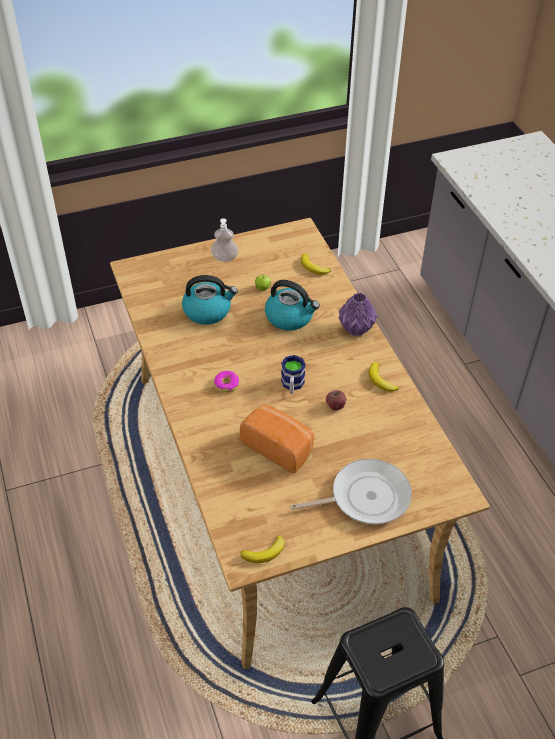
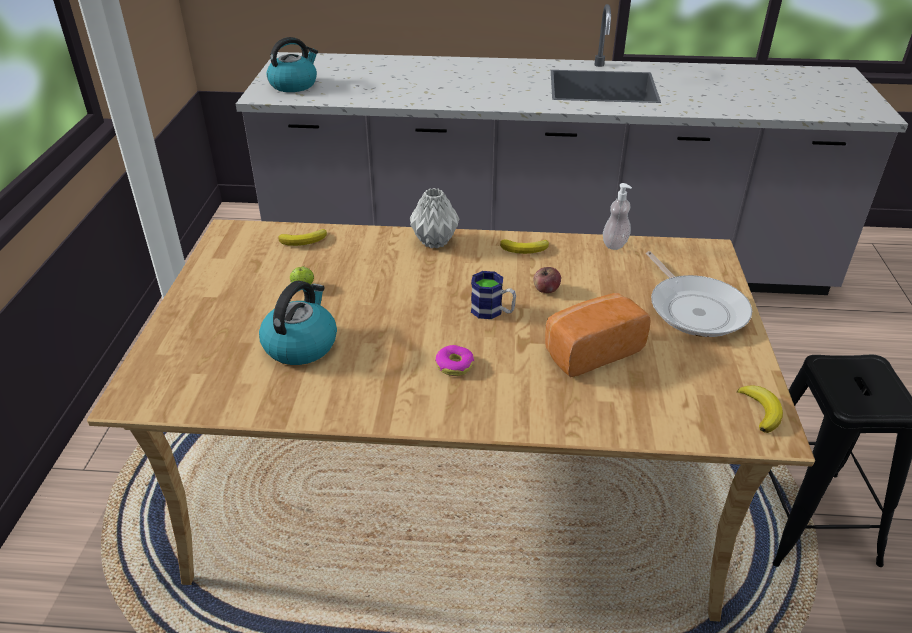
camera: 65 degrees left, 10 degrees down
(224, 258) = (212, 302): soap dispenser -> soap dispenser (615, 244)
(290, 317) = (374, 281): kettle -> kettle (294, 84)
(356, 329) = (434, 241): purple vase -> grey vase
(365, 497) = (695, 309): frying pan -> frying pan turned 150 degrees clockwise

